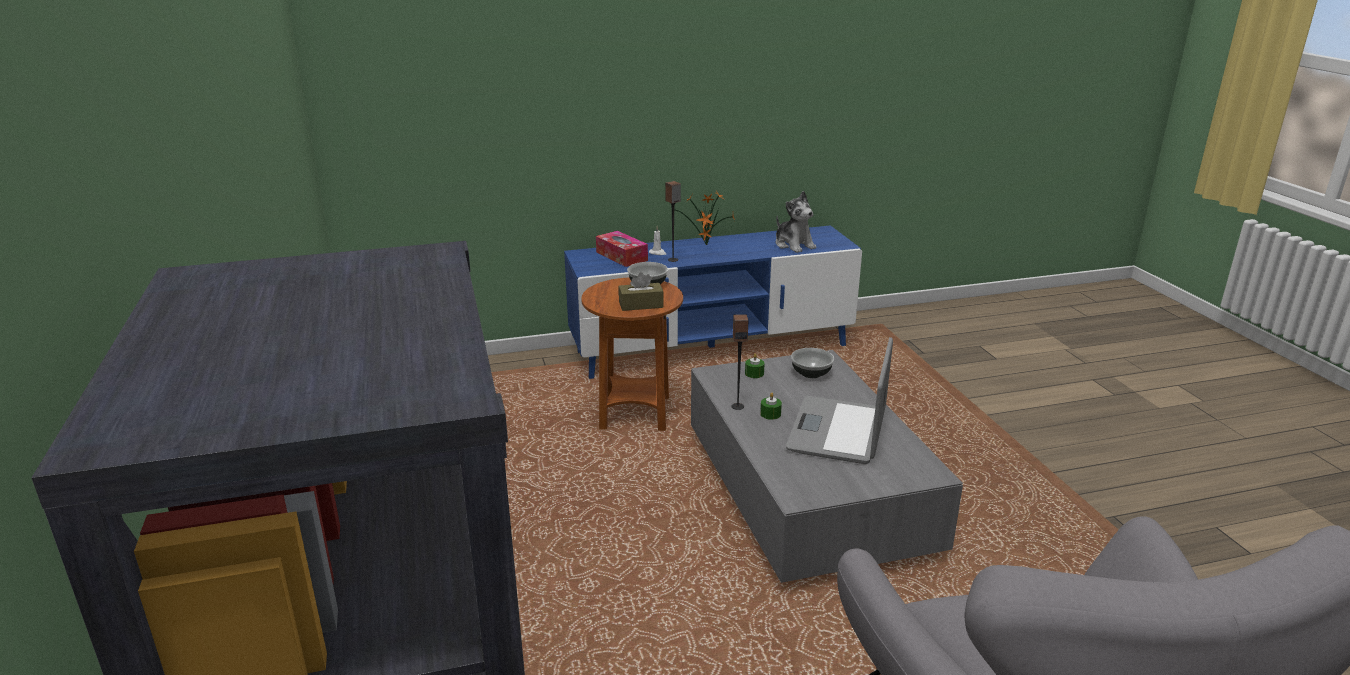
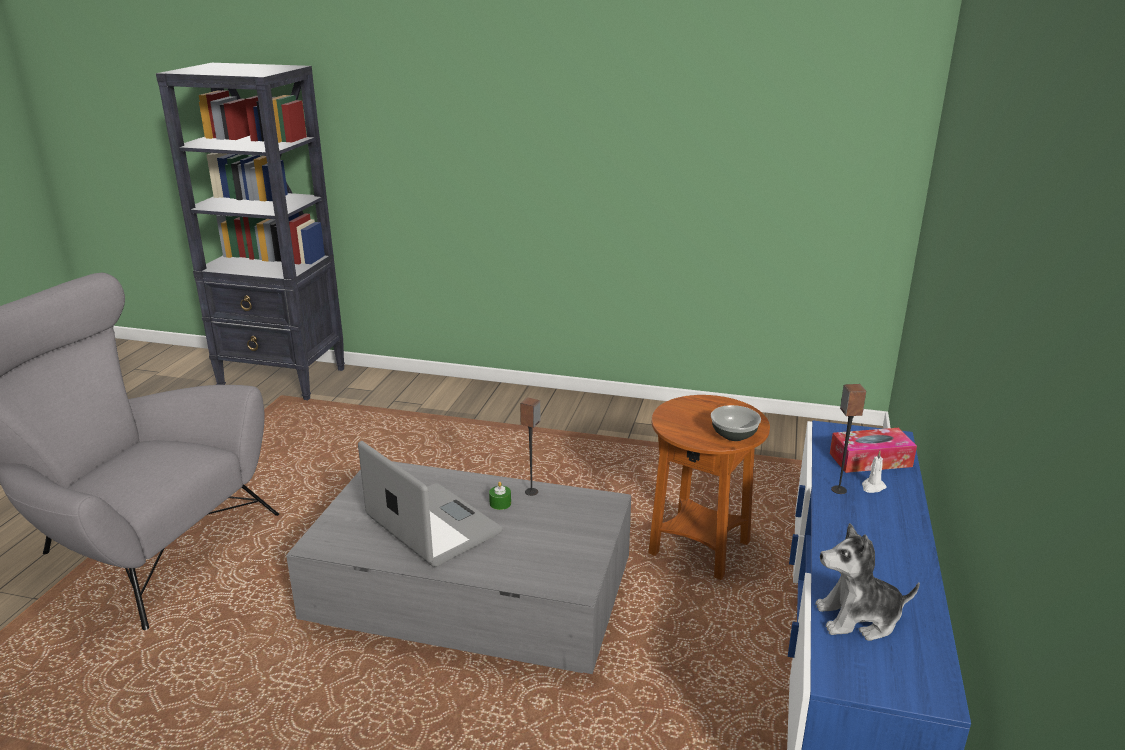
camera: 120 degrees right, 0 degrees up
(641, 305) = (681, 418): brown tissue box -> none
(705, 246) = (887, 532): potted plant -> none
(754, 373) = (584, 525): green candle -> none
(810, 373) = (551, 561): bowl -> none

